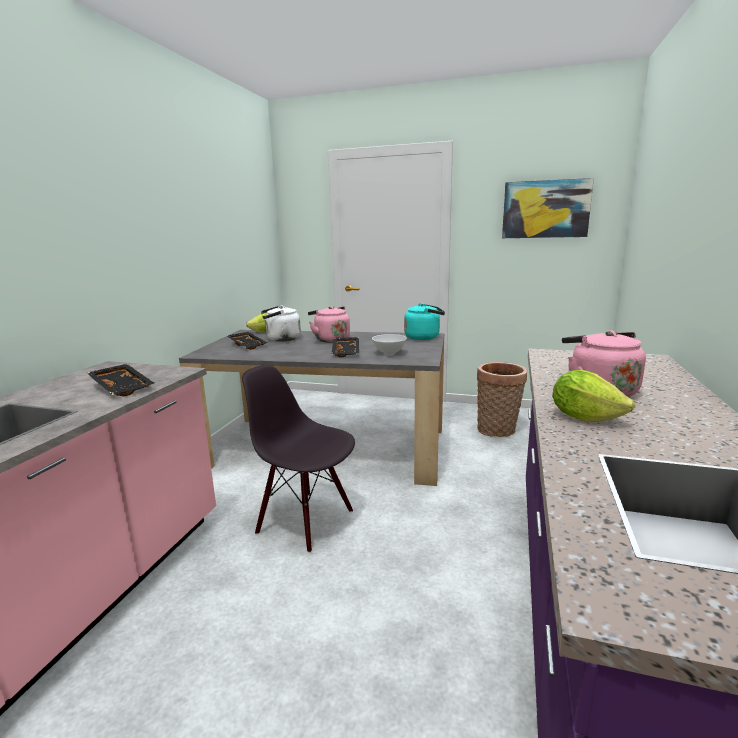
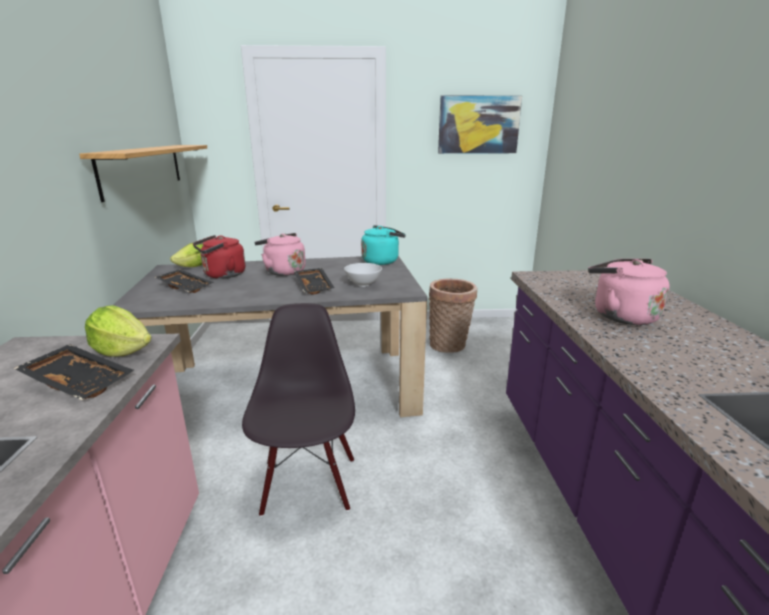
camera: 20 degrees left, 5 degrees up
(235, 251) = (143, 169): none -> shelf
(281, 339) = (222, 275): white kettle -> red kettle
(306, 521) = (308, 484): black chair -> black chair turned 75 degrees clockwise
(584, 417) = (642, 350): lettuce -> lettuce (122, 351)

